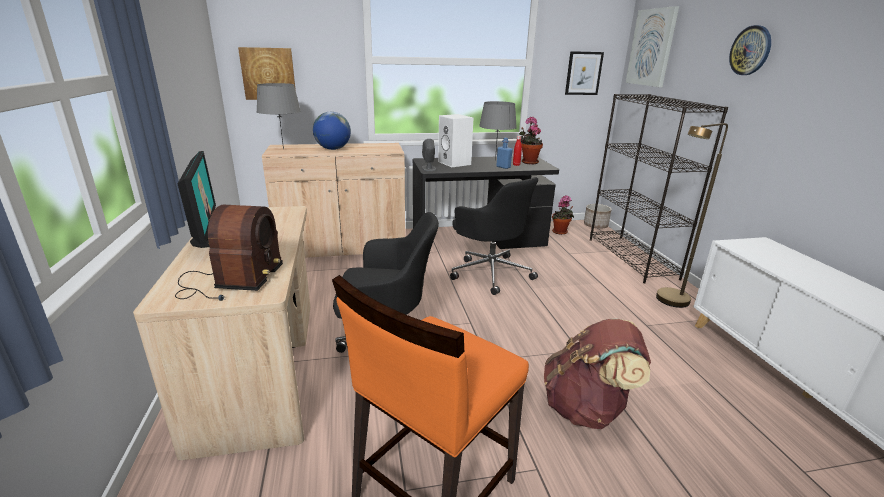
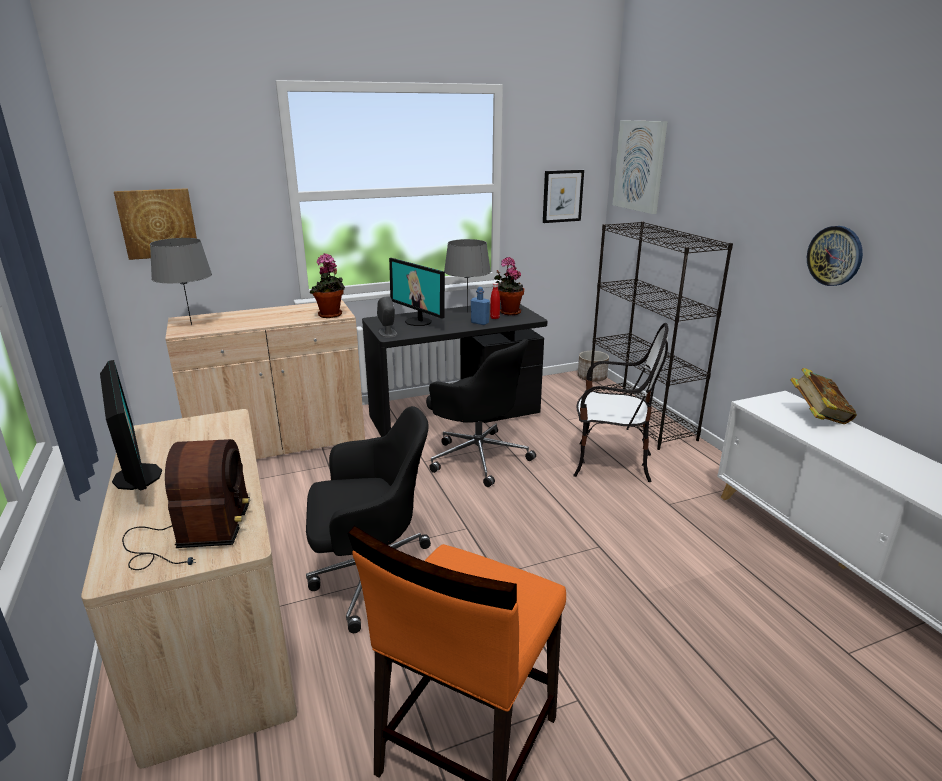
camera: 10 degrees left, 0 degrees up
(333, 149) = (259, 318): globe -> none
(455, 163) = (419, 321): white speaker -> monitor
(560, 232) = (552, 391): potted plant -> potted plant (331, 315)
(587, 408) = (619, 617): brown backpack -> none
(600, 289) = (611, 463): none -> chair
(668, 302) = (688, 471): brown floor lamp -> none
(750, 50) = (751, 181): wall clock -> wall clock (835, 256)
(794, 259) = (817, 417): none -> book

